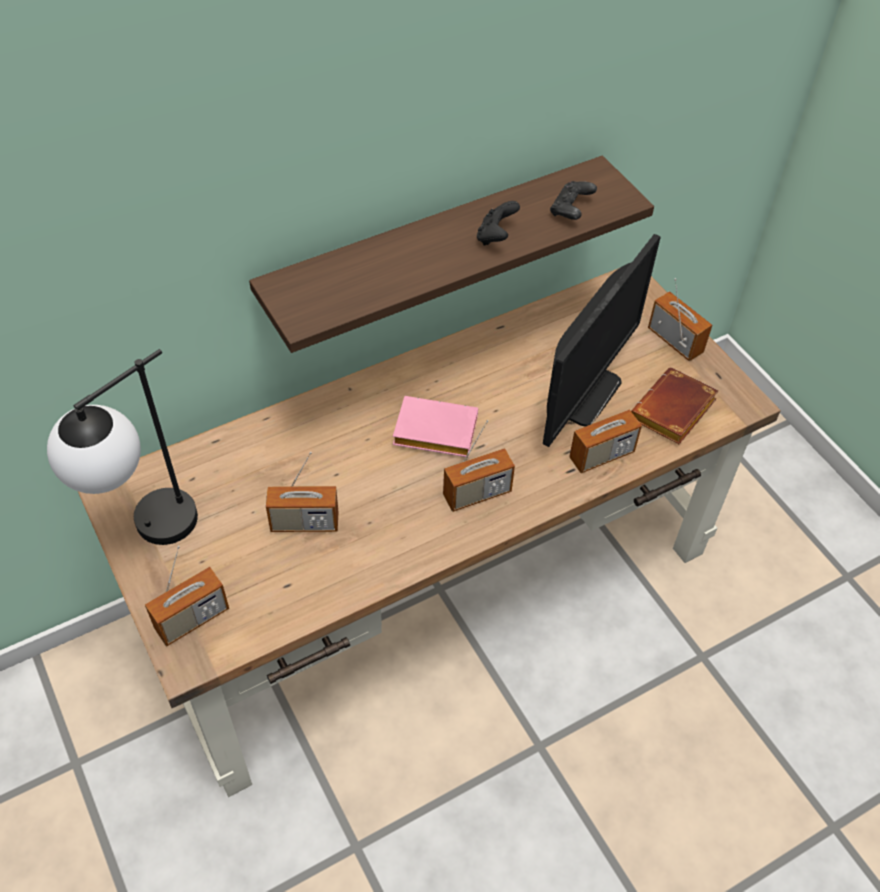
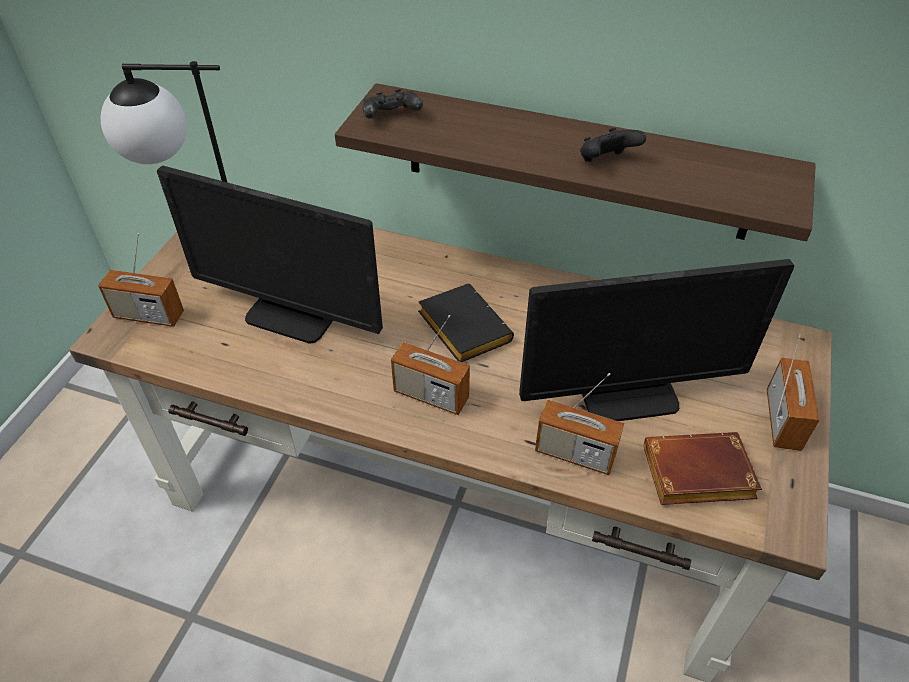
camera: 50 degrees right, 5 degrees down
(304, 523) = (292, 315): radio -> monitor
(432, 433) = (461, 328): pink book -> black book
(571, 210) = (712, 183): black game controller -> black game controller (391, 117)

